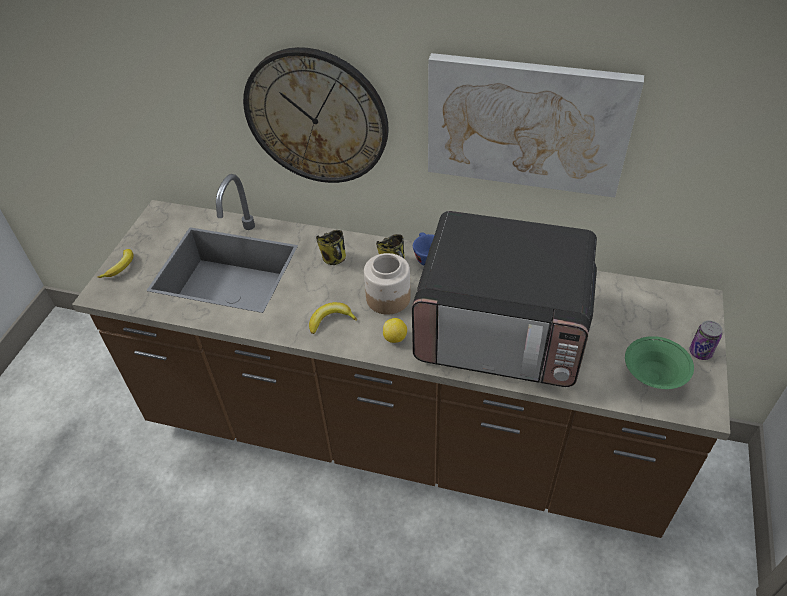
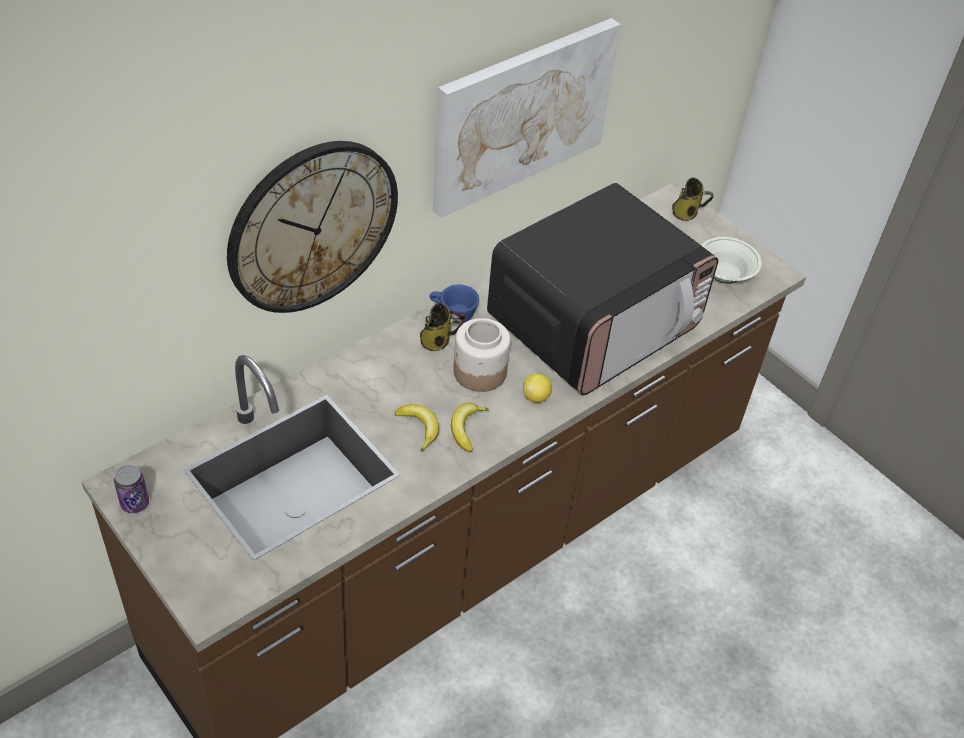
camera: 60 degrees left, 0 degrees up
(121, 267) = (182, 567): banana -> banana (419, 428)
(335, 259) = (382, 378): mug -> mug (686, 213)
(653, 377) = (724, 276): green bowl -> white bowl
(700, 352) = (723, 236): can -> can (135, 503)

